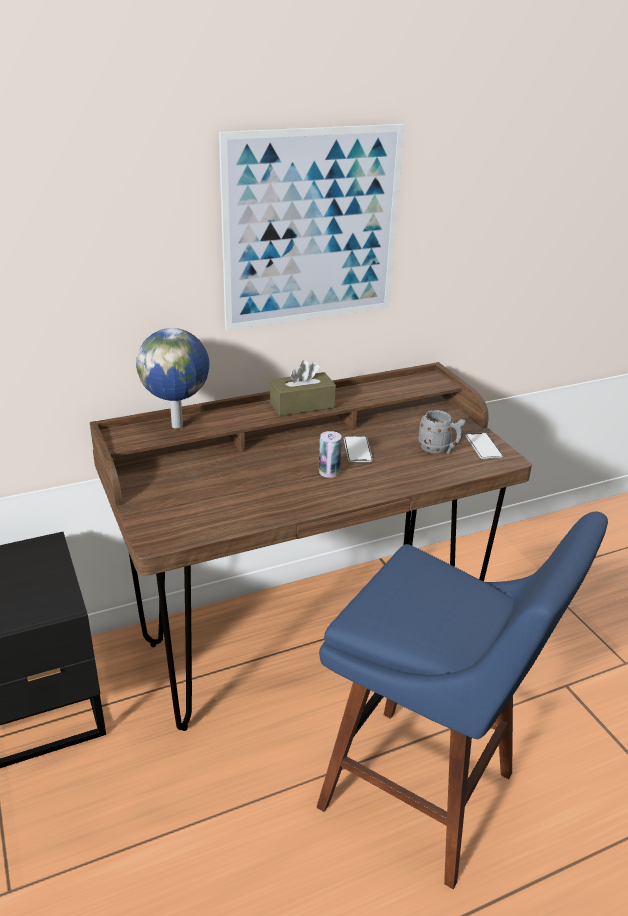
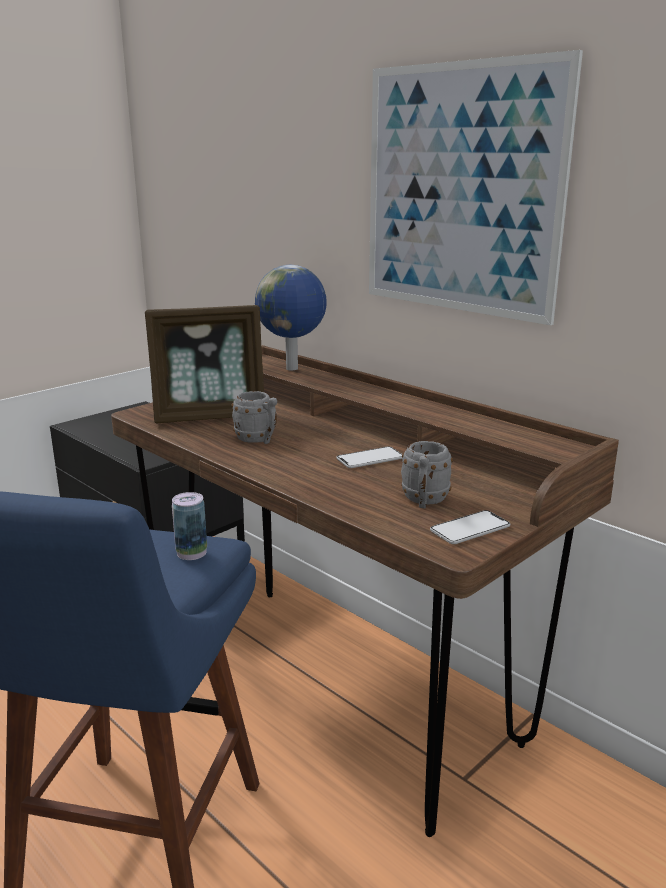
camera: 70 degrees right, 10 degrees down
(203, 500) = (210, 416): none -> picture frame
(285, 487) = (259, 440): none -> grey mug
(302, 405) = (390, 399): brown tissue box -> none
(329, 472) = (307, 453): can -> can (191, 552)

